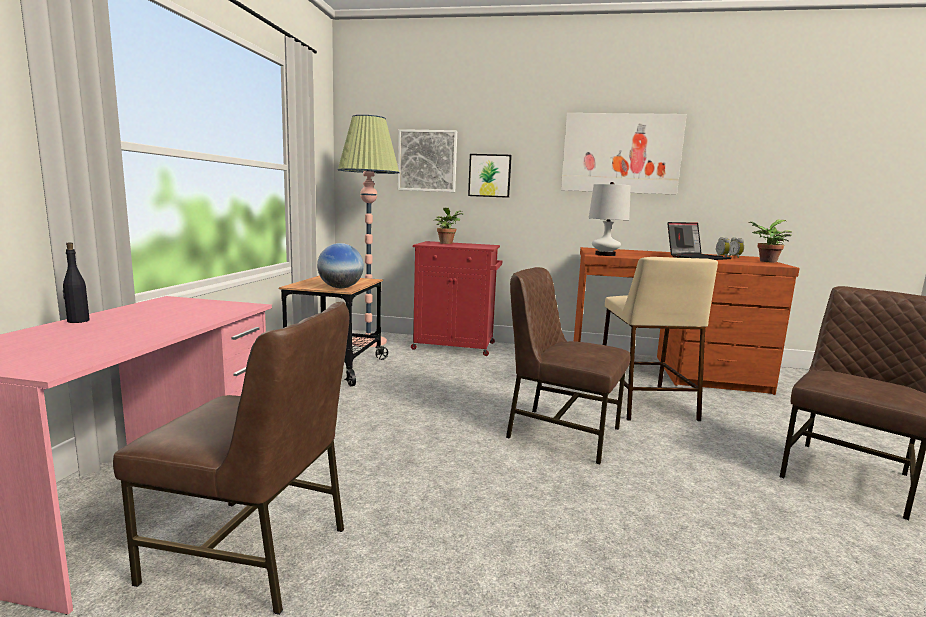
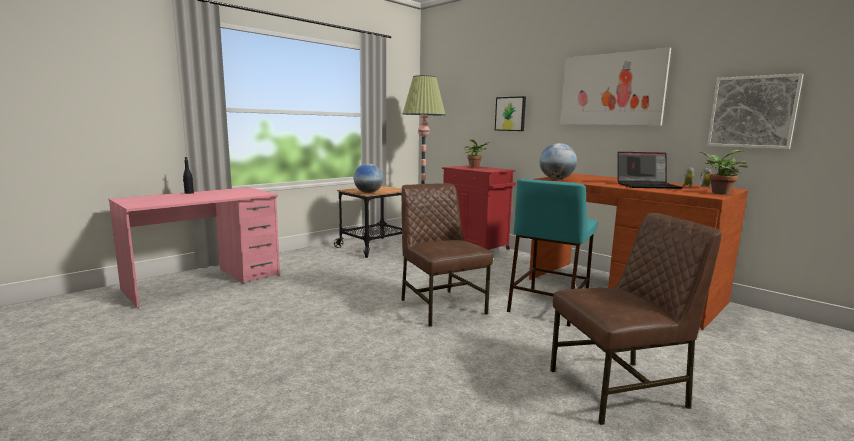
camera: 35 degrees right, 0 degrees up
(252, 553) = (209, 310): brown chair -> none
(427, 161) = (471, 104): picture -> picture (752, 112)
(605, 254) = (556, 179): white table lamp -> globe
(644, 401) = (548, 305): beige stool -> turquoise stool

